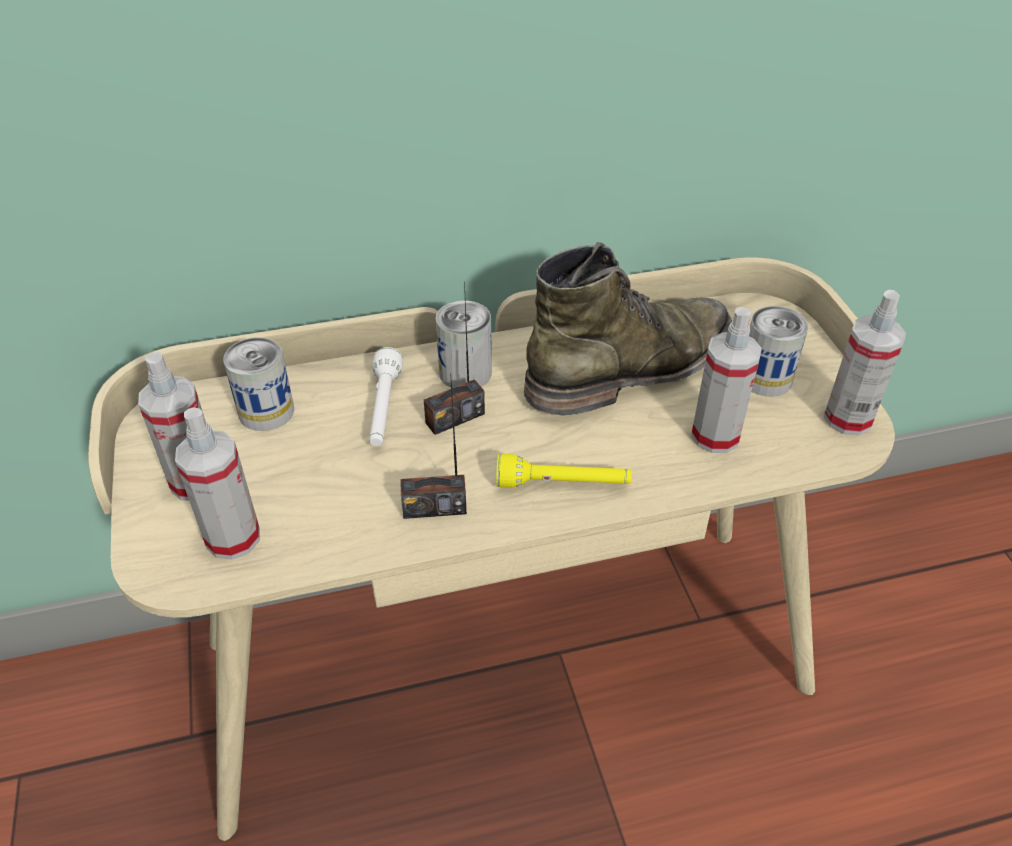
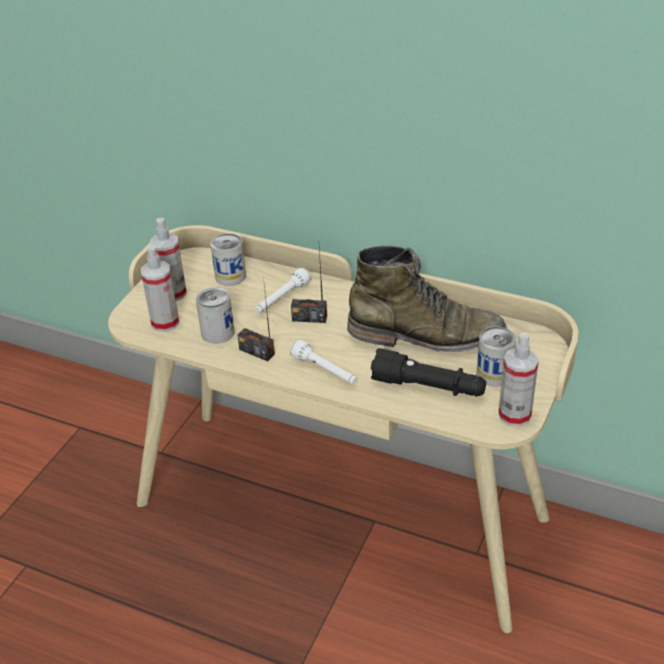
camera: 40 degrees right, 5 degrees down
(465, 372) = (338, 299): can -> can (217, 332)
(563, 484) = (325, 371): yellow flashlight -> white flashlight
(715, 436) = (428, 387): spray bottle -> black flashlight

